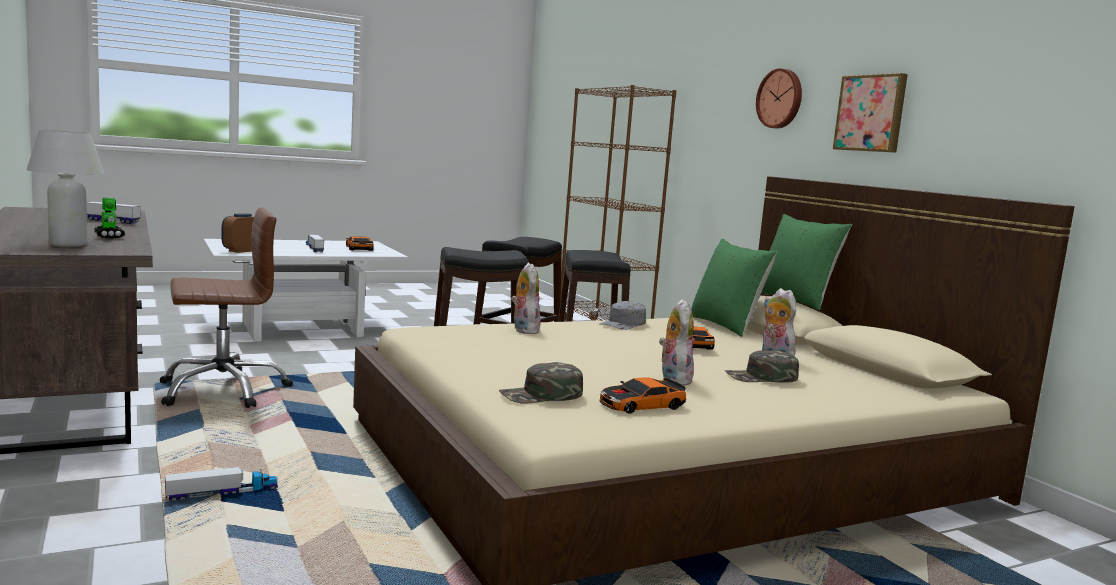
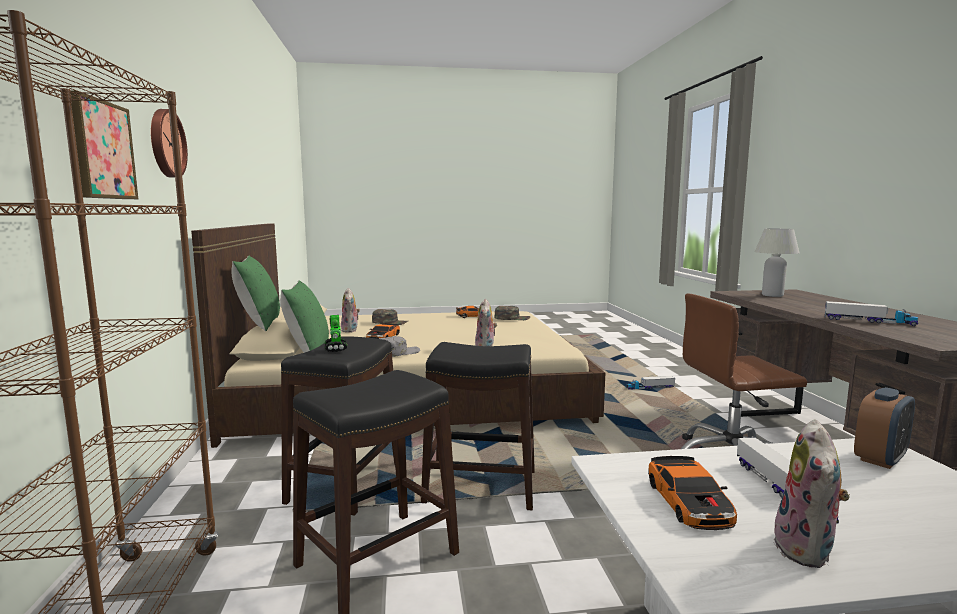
camera: 160 degrees left, 0 degrees up
(109, 236) = (779, 302): toy robot -> toy robot (336, 349)
(673, 379) = (439, 323): plush toy -> plush toy (808, 551)
(871, 113) = (212, 170): picture -> picture (98, 150)

